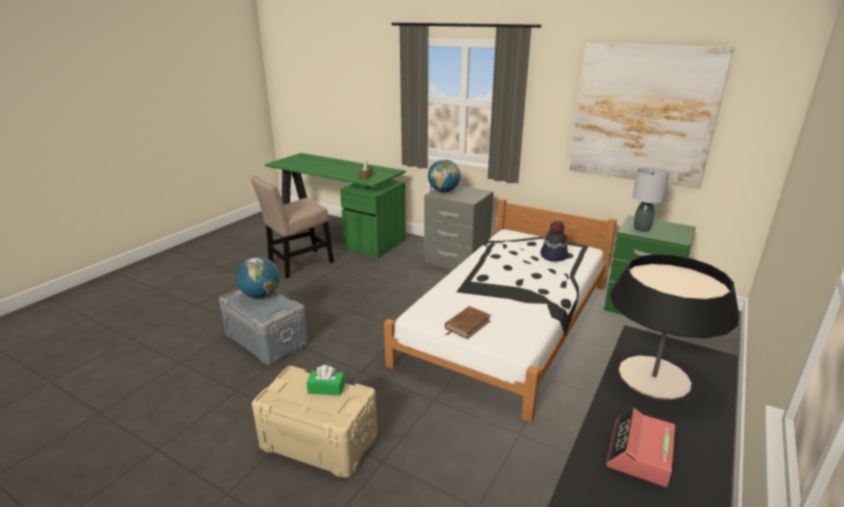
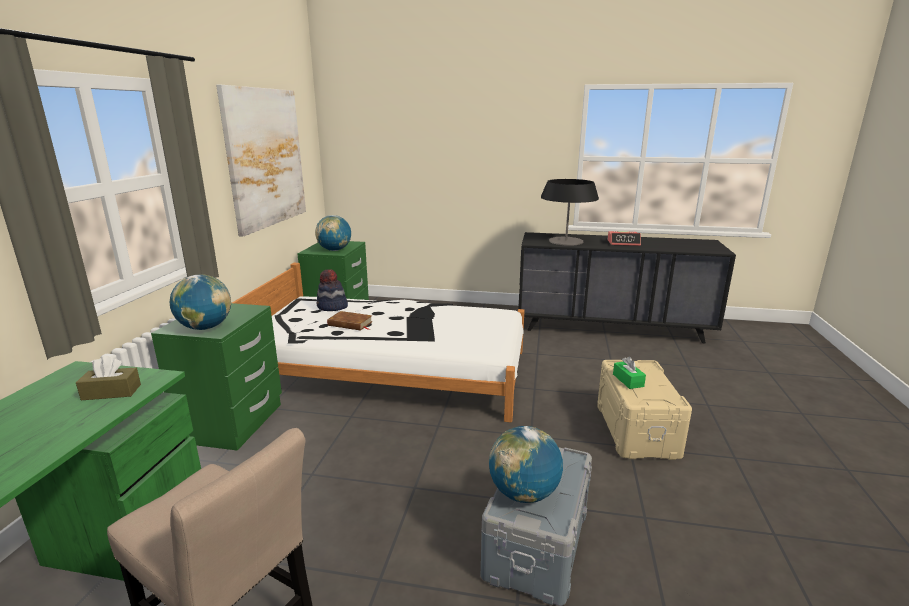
camera: 110 degrees left, 5 degrees down
(456, 262) = (233, 423): grey nightstand -> green nightstand
(467, 325) = (491, 329): brown book -> brown book (350, 324)
(641, 229) = (334, 250): grey table lamp -> globe

